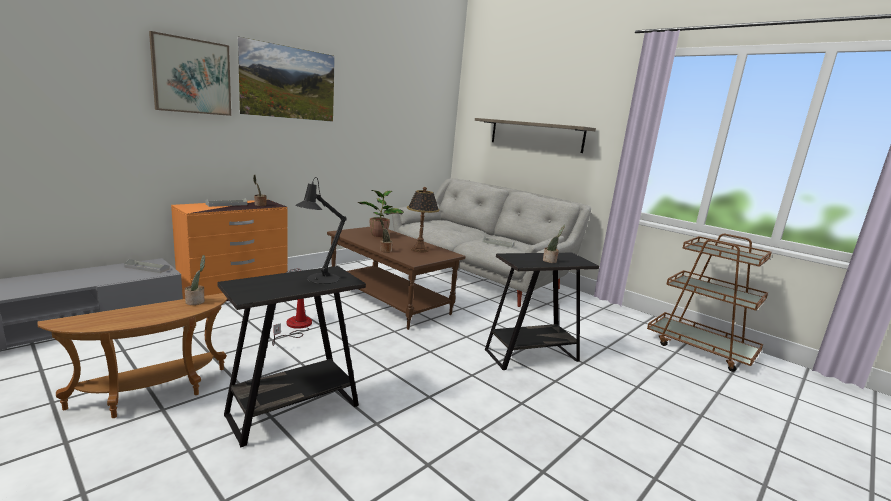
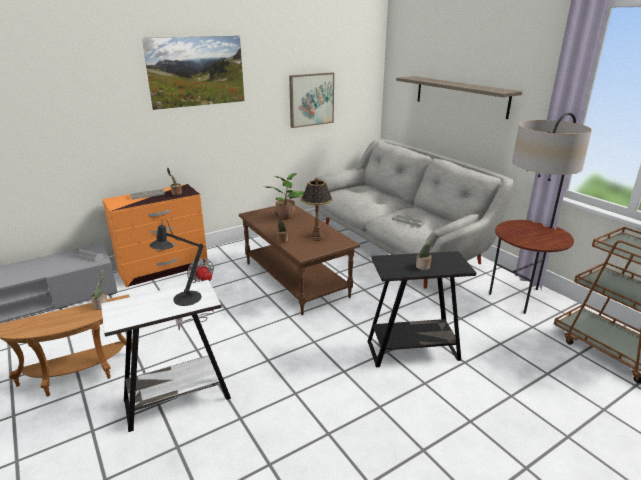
camera: 15 degrees right, 10 degrees up
(192, 76) = (105, 84): picture -> picture (311, 99)
(293, 410) = (177, 399): black side table -> white side table
(605, 312) = (520, 297): none -> floor lamp

